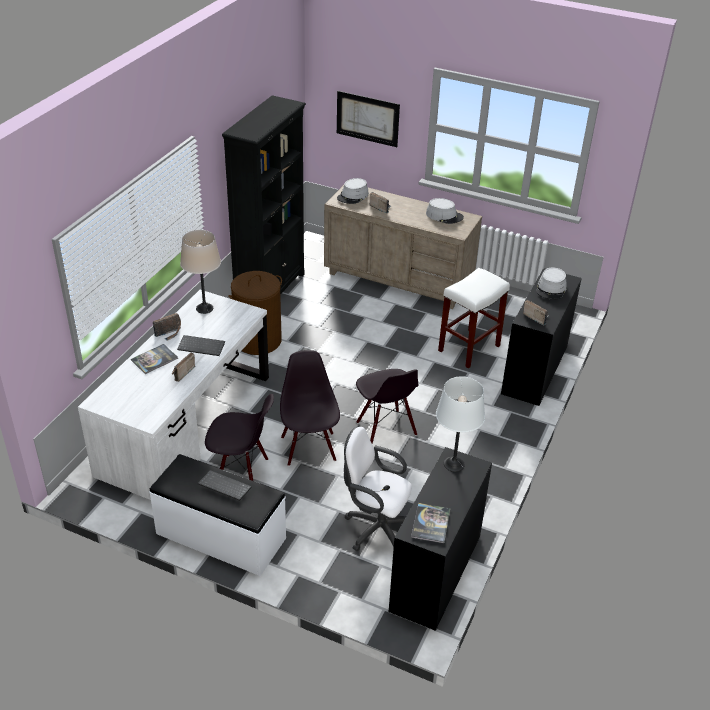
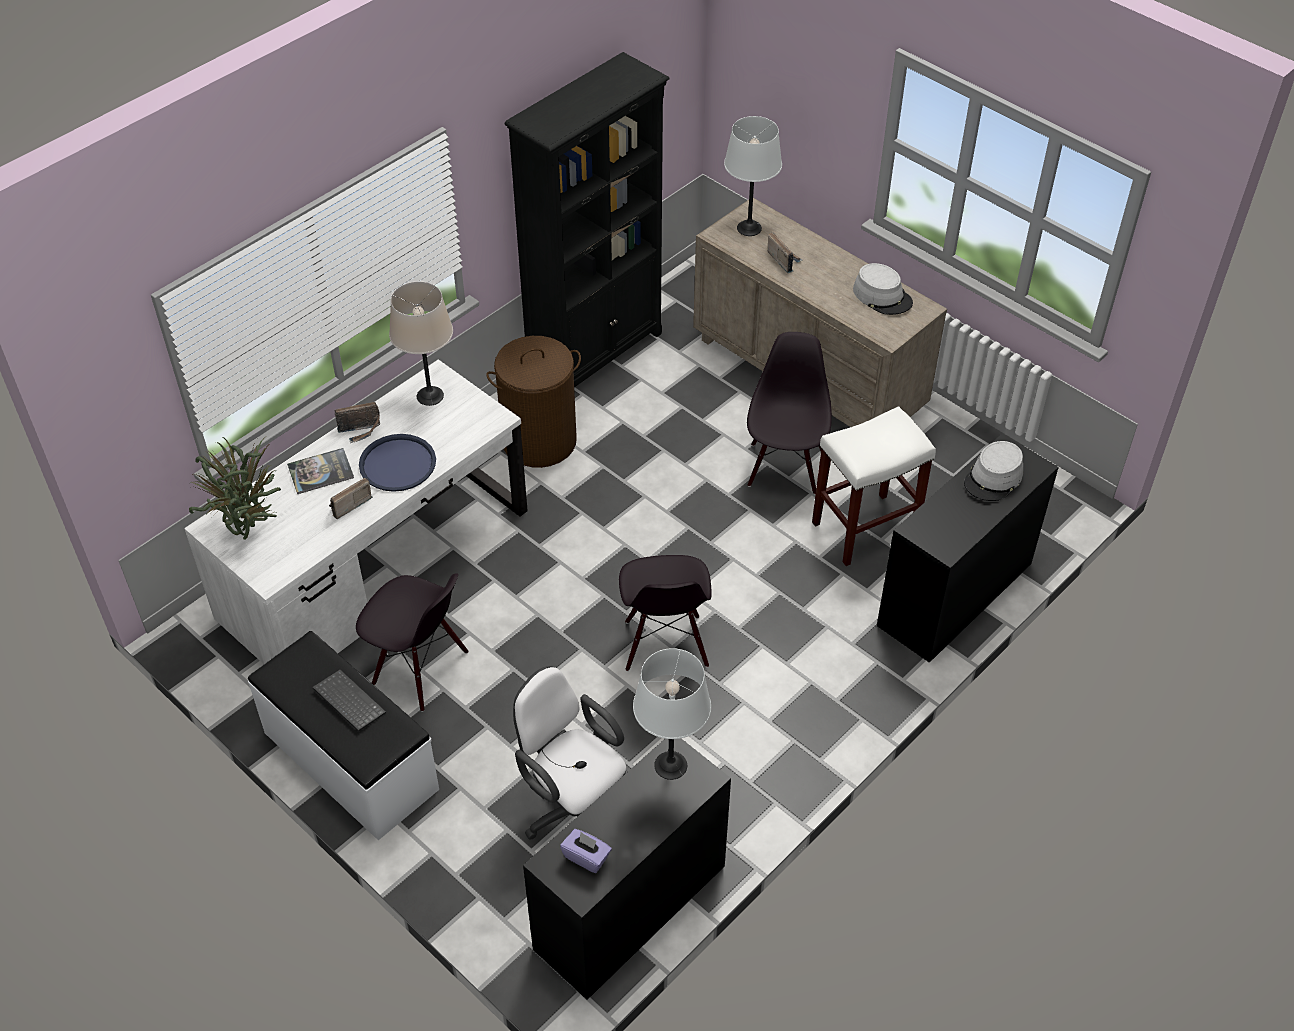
camera: 20 degrees right, 10 degrees up
(122, 398) = (250, 528): none -> potted plant
(202, 346) = (397, 464): keyboard -> blue tray
(309, 448) = (535, 649): black chair -> black chair (785, 468)
(353, 196) = (749, 228): grey hat -> white table lamp
(367, 118) = (794, 103): picture -> none
(430, 523) = (586, 857): book -> purple tissue box
(535, 317) = (938, 528): radio -> none

